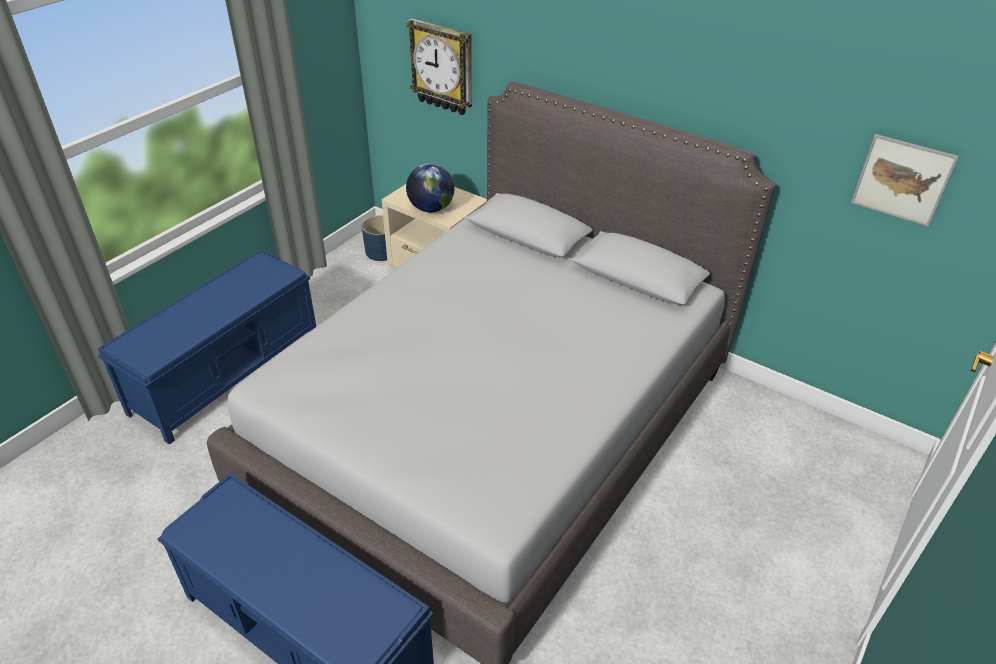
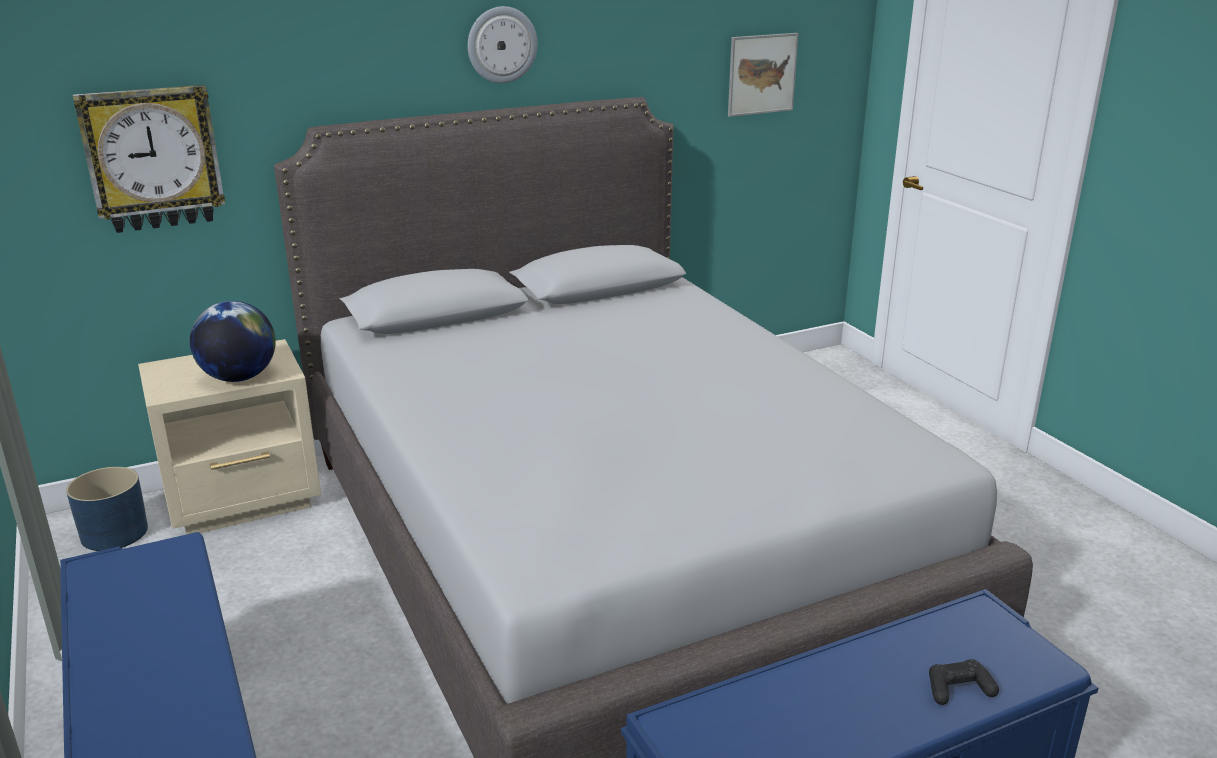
camera: 60 degrees left, 15 degrees down
(308, 611) = (958, 689): none -> black game controller
(656, 69) = (501, 45): none -> wall clock

